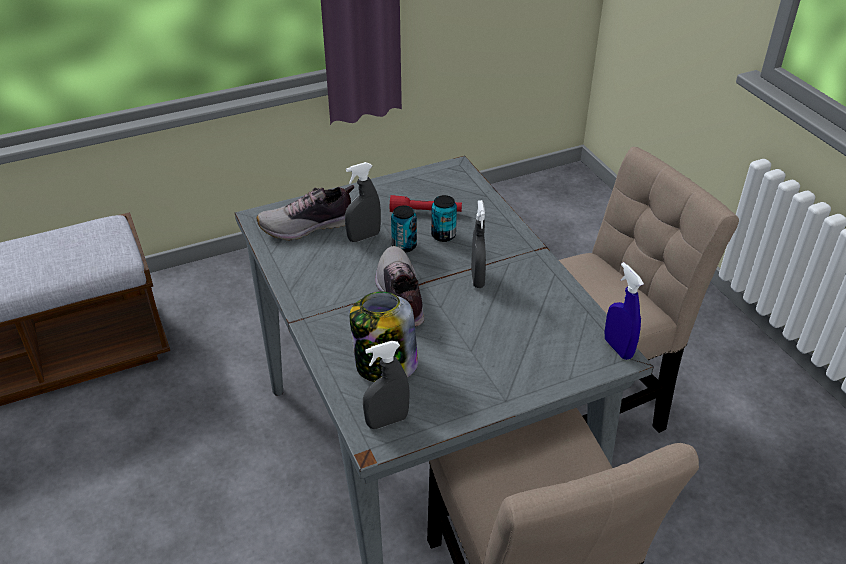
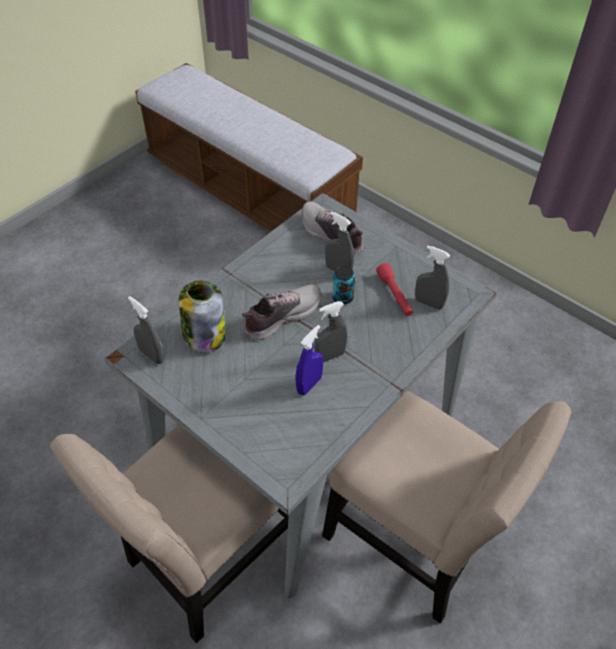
camera: 65 degrees right, 10 degrees up
(443, 235) = (371, 316): can -> none
(451, 195) = (428, 303): none -> grey spray bottle
(618, 348) = (295, 478): blue spray bottle -> blue spray bottle (309, 385)

